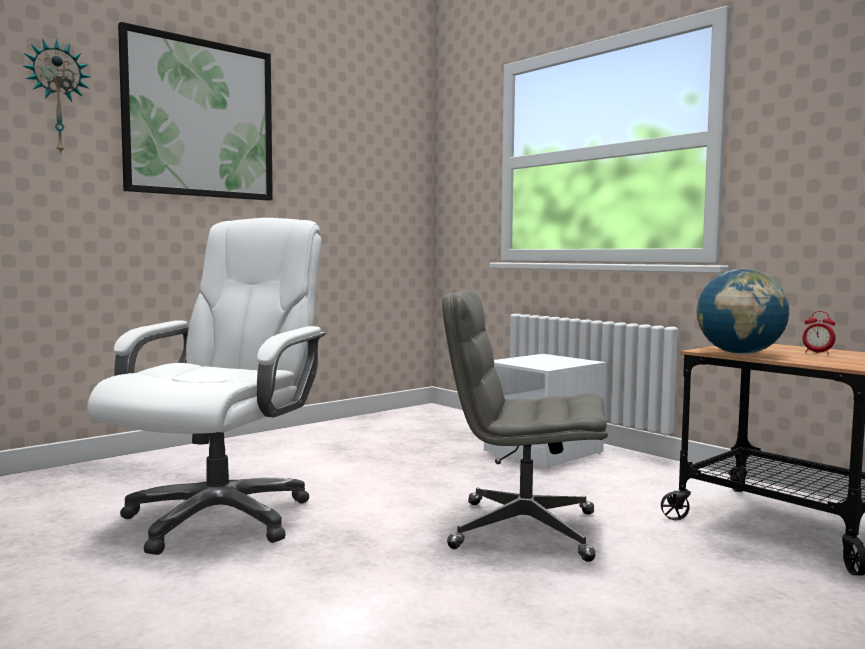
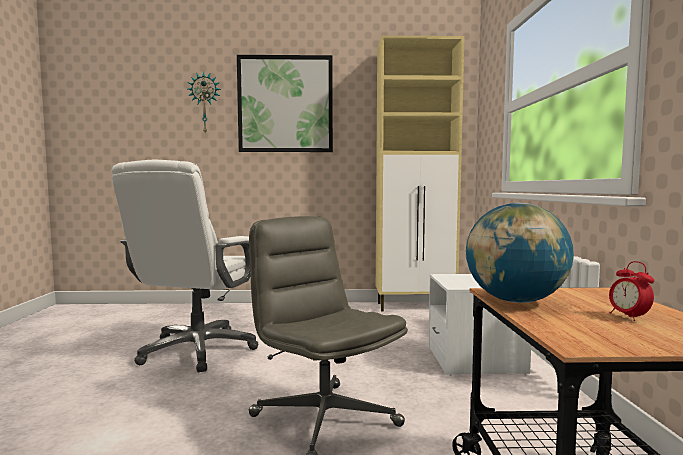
camera: 40 degrees right, 0 degrees up
(219, 517) = (198, 350): white office chair -> white office chair turned 135 degrees clockwise
(387, 417) = (416, 307): none -> beige cabinet

